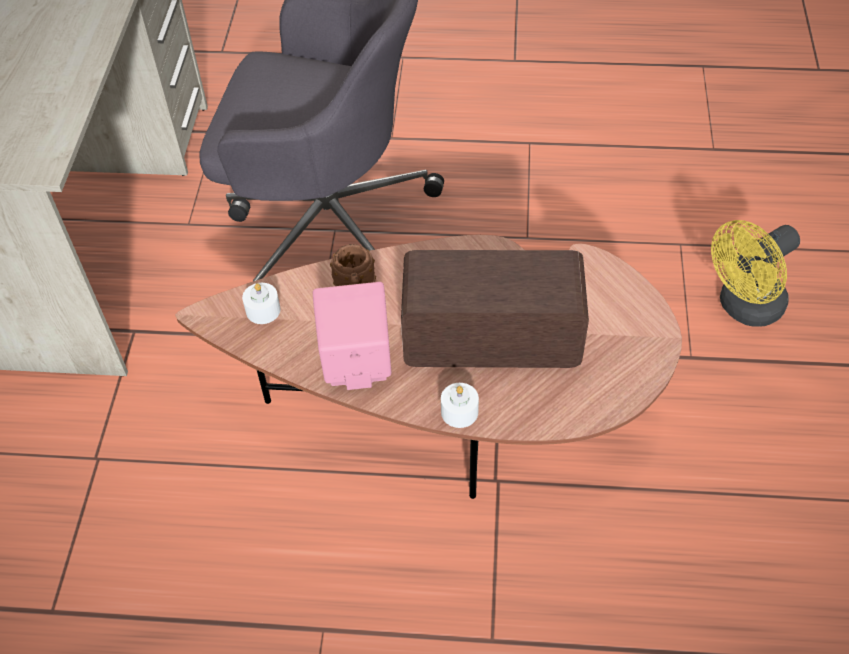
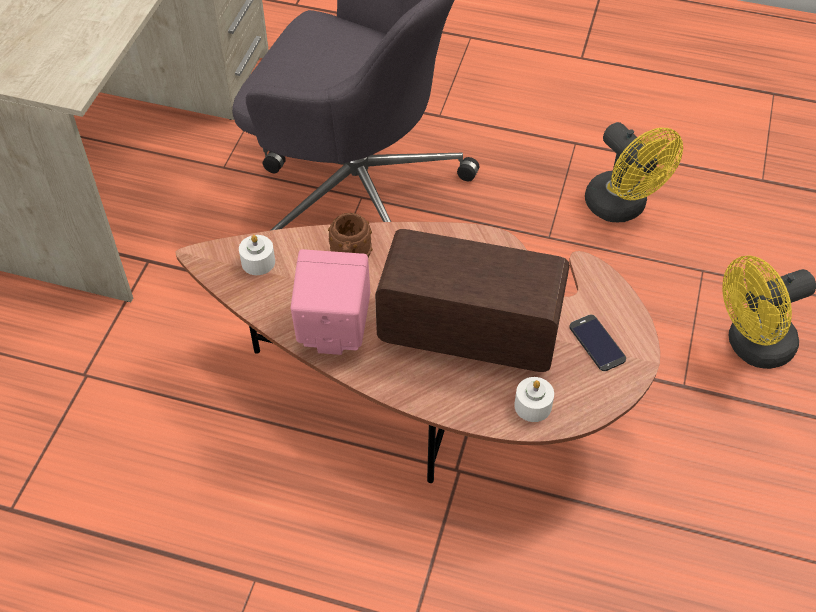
camera: 10 degrees right, 0 degrees up
(459, 412) = (420, 394): white candle -> white candle (533, 406)
(590, 197) = (622, 208): none -> yellow fan
(617, 329) = (597, 343): none -> phone

